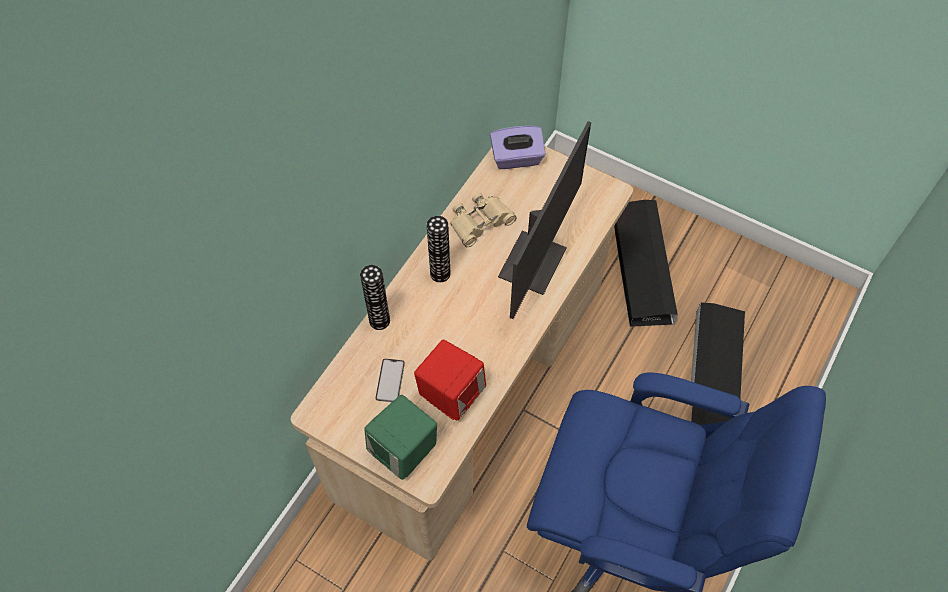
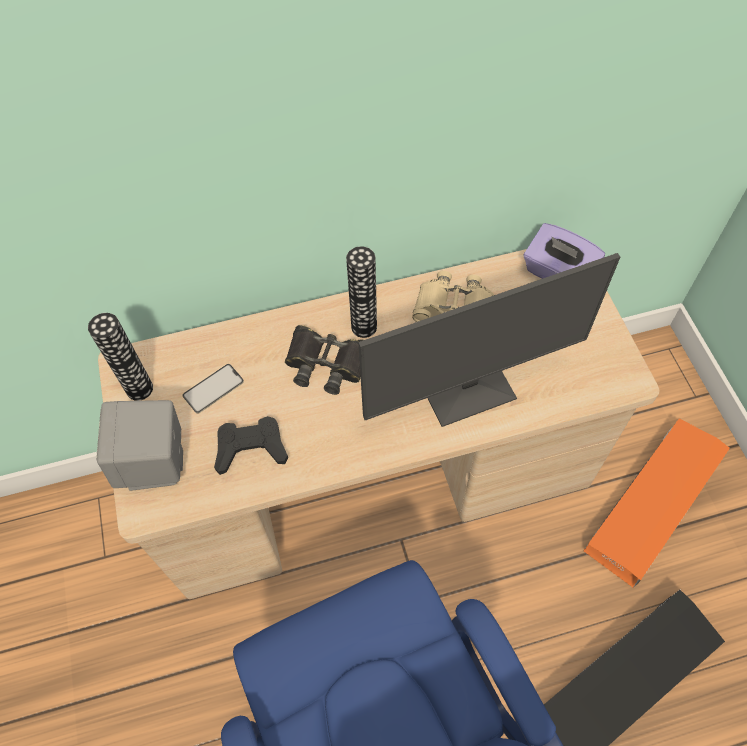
camera: 45 degrees right, 0 degrees up
(379, 320) = (264, 327): vase -> vase (139, 388)
(404, 450) = (154, 463): green speaker -> grey speaker
(441, 311) = (327, 363): none -> black binoculars
(451, 394) = (251, 448): red speaker -> black game controller
(642, 267) = (654, 503): black storage box -> orange storage box

